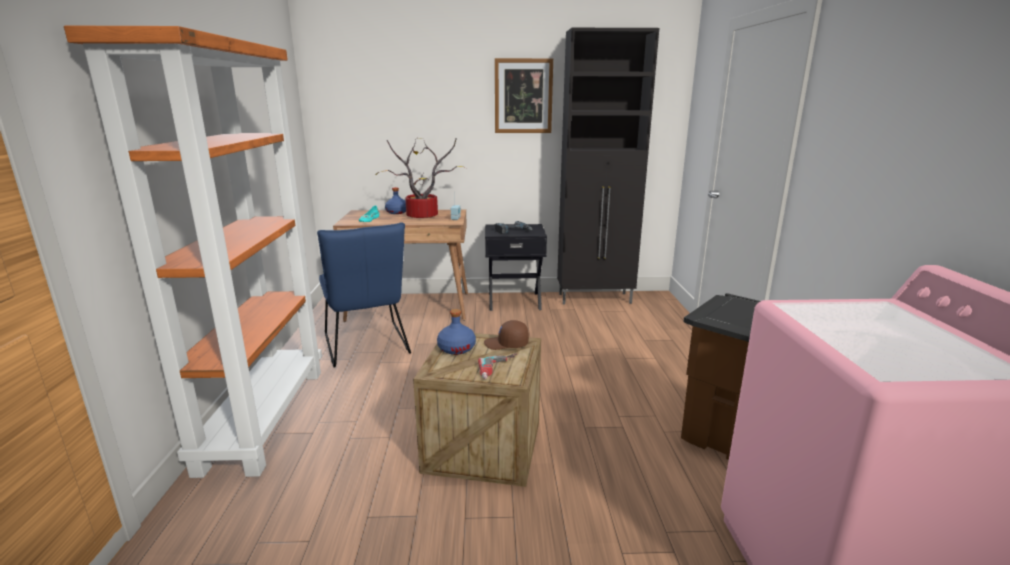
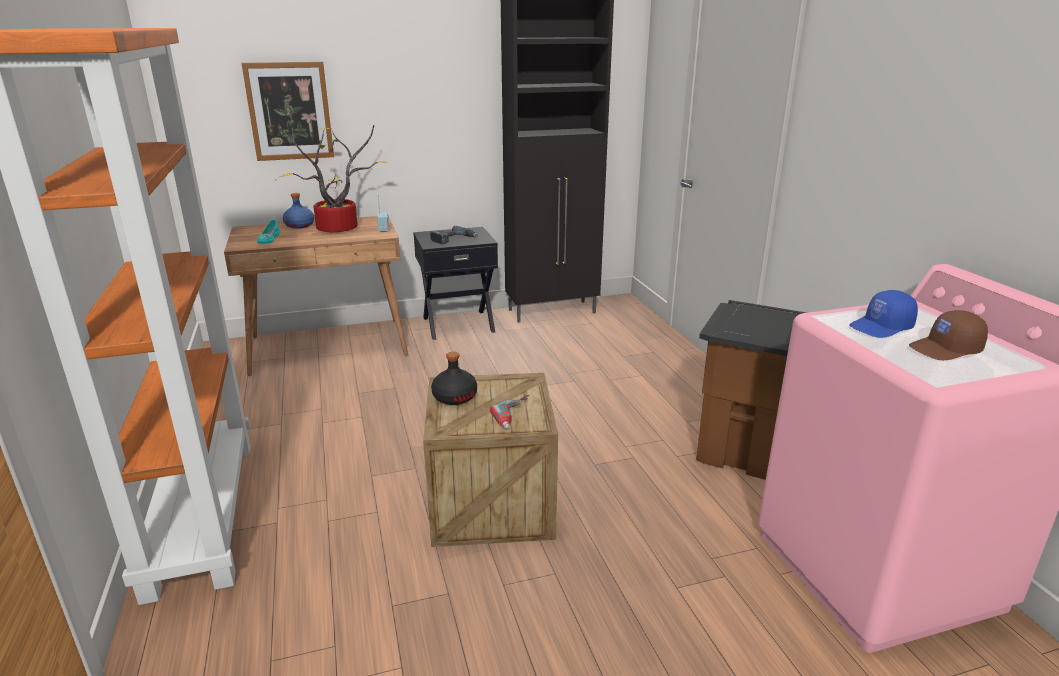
camera: 15 degrees left, 5 degrees up
(367, 347) = (297, 405): blue chair -> none
(456, 348) = (454, 397): blue bottle -> black bottle
(506, 344) = (509, 385): brown cap -> brown cap (945, 350)
(523, 96) = (451, 67): picture -> picture (289, 111)
(844, 320) = (881, 327): none -> blue cap

